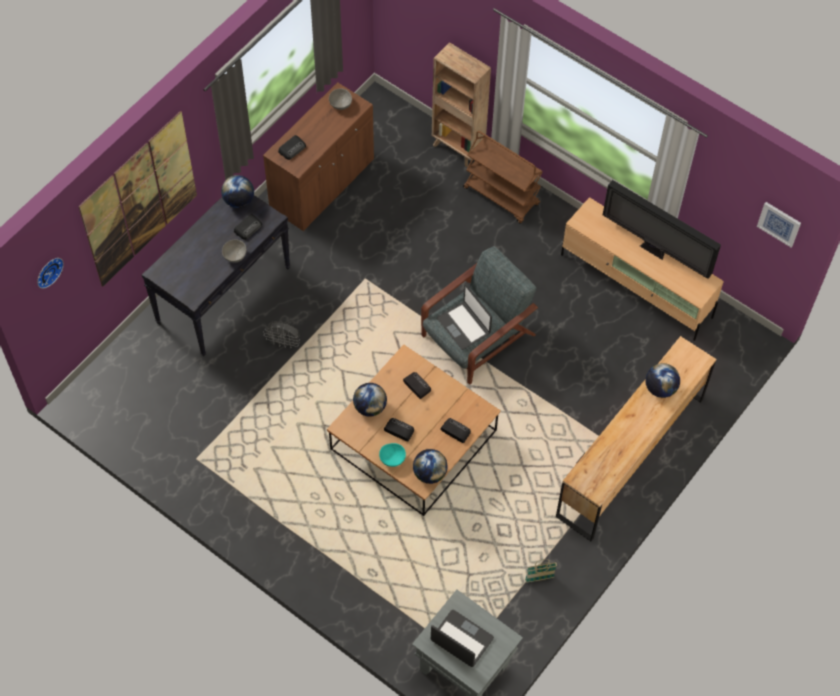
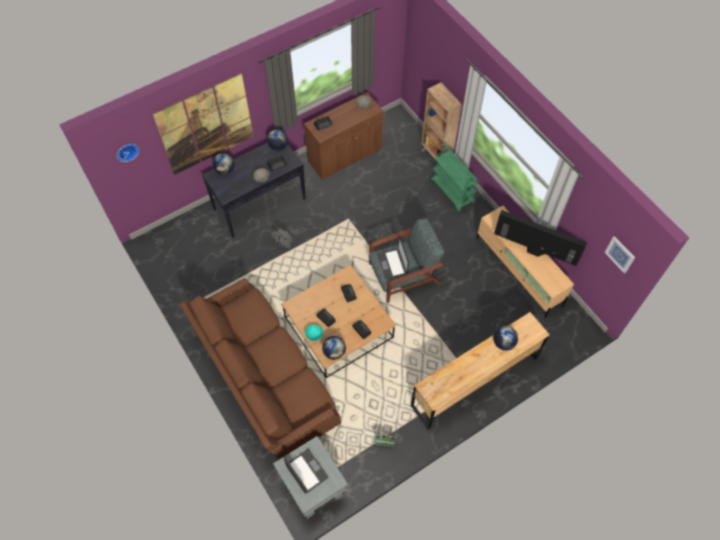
camera: 20 degrees right, 0 degrees up
(336, 542) = (265, 377): none -> brown sofa
(370, 407) = (313, 298): globe -> globe (225, 170)
(502, 196) = (452, 192): brown cart -> green cart
(654, 251) = (533, 251): television -> television turned 150 degrees clockwise

